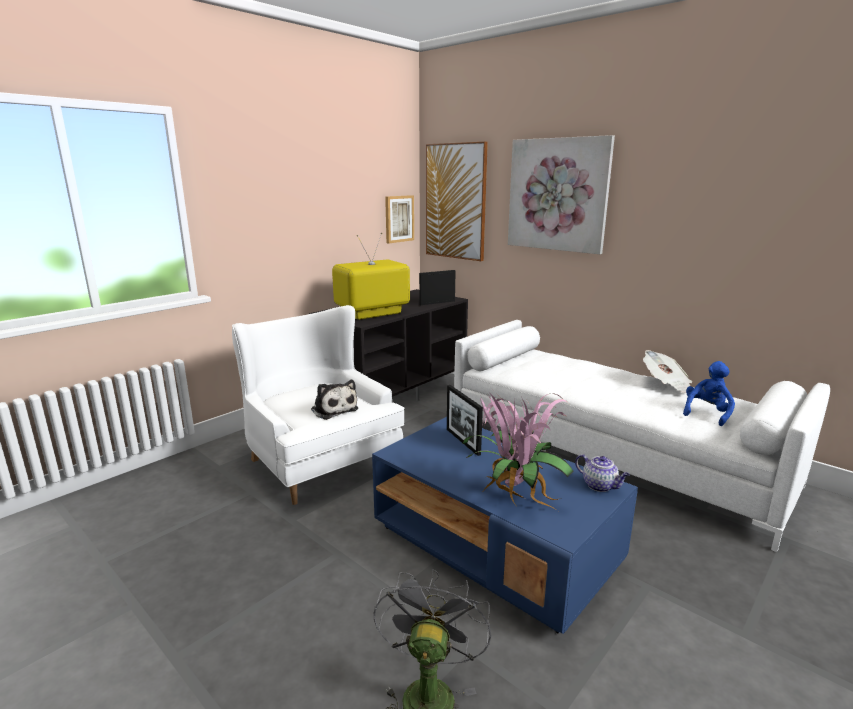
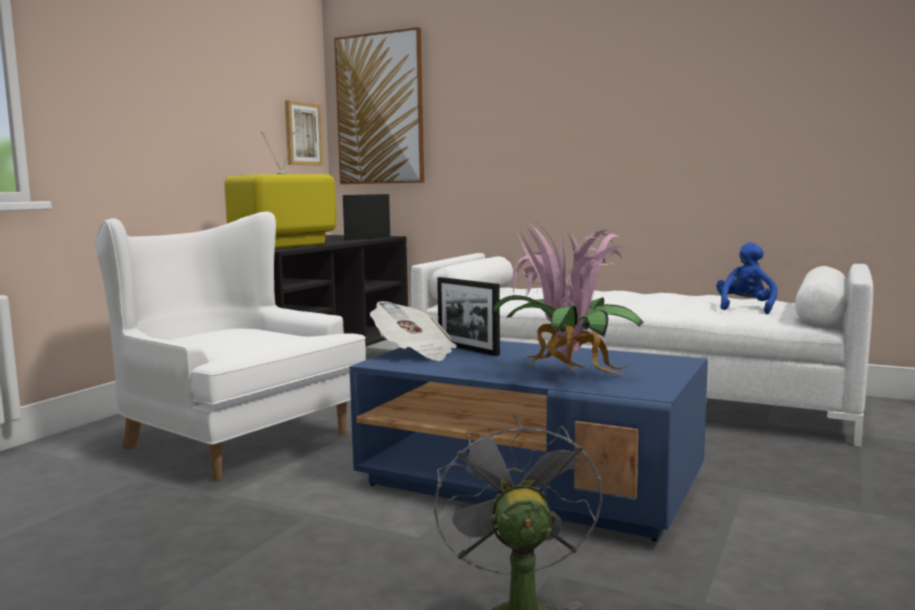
camera: 15 degrees left, 10 degrees down
(333, 409) = (265, 341): plush toy -> none
(557, 195) = (519, 85): picture -> none
(600, 486) = (665, 361): teapot -> none
(666, 383) = (684, 294): newspaper -> newspaper (414, 353)

